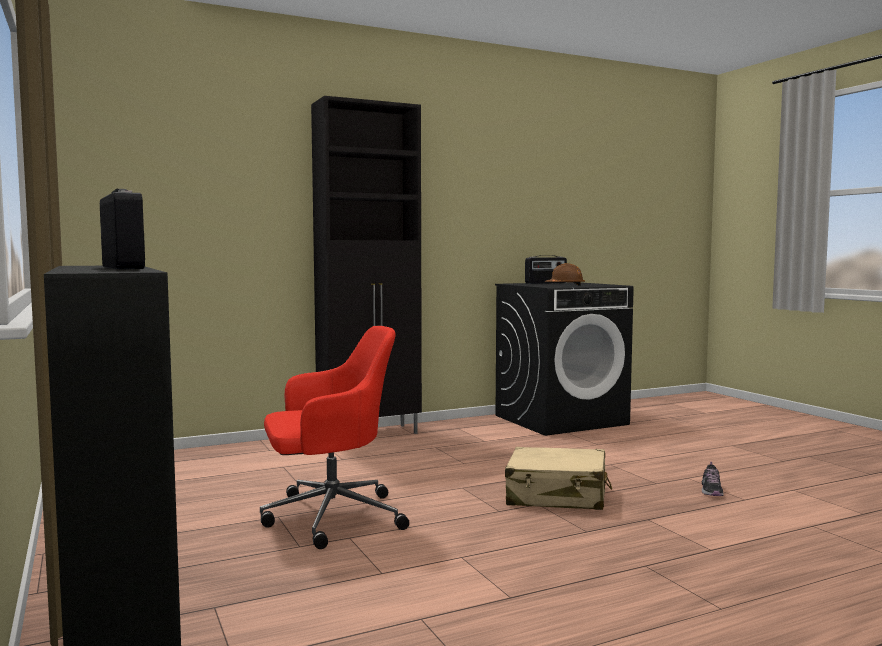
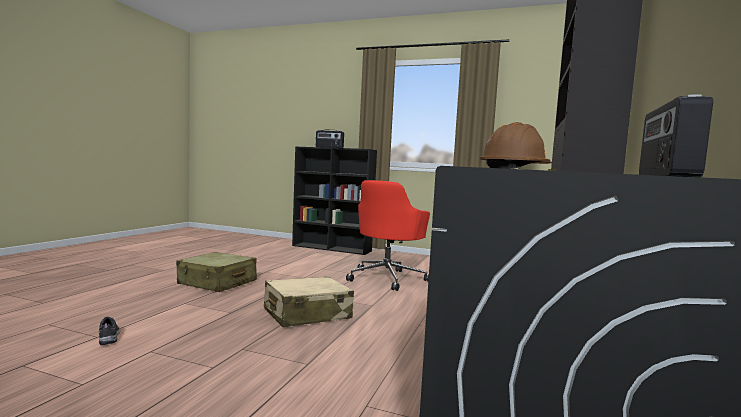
camera: 135 degrees right, 0 degrees up
(642, 585) = (217, 283): none -> beige suitcase
(711, 490) = (184, 354): shoe -> shoe (108, 336)

